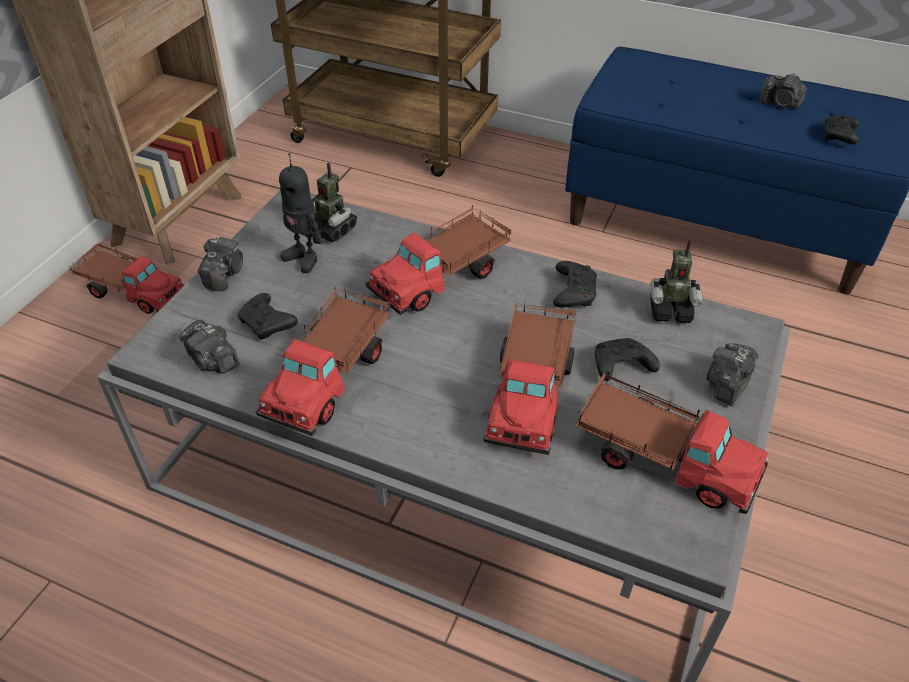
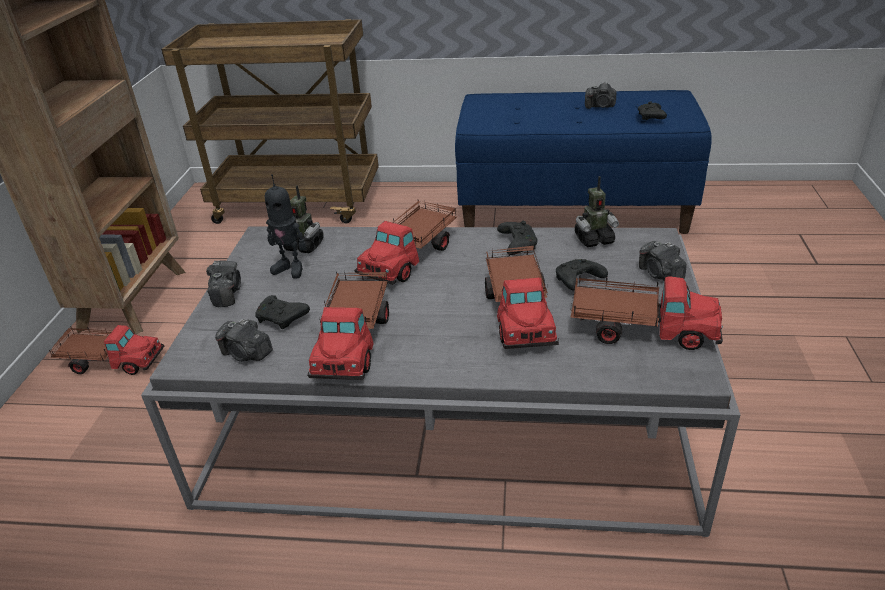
camera: 15 degrees left, 10 degrees down
(727, 385) = (660, 274): camera -> camera turned 45 degrees counterclockwise

